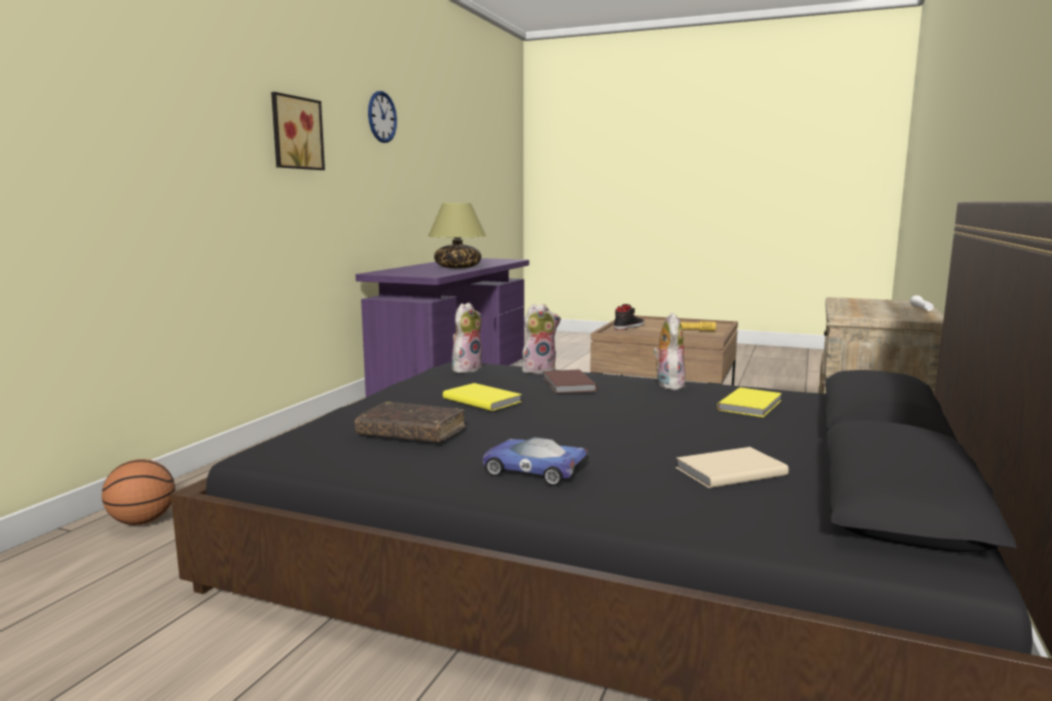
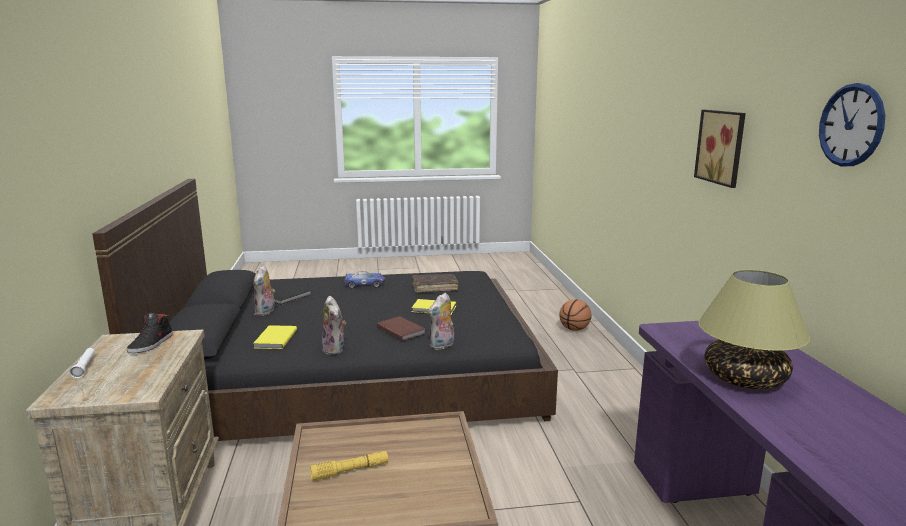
camera: 150 degrees right, 5 degrees up
(466, 369) = (492, 334): plush toy -> plush toy (266, 312)
(628, 327) = (444, 462): black shoe -> black shoe (151, 344)
(728, 471) = (289, 297): beige book -> black book

